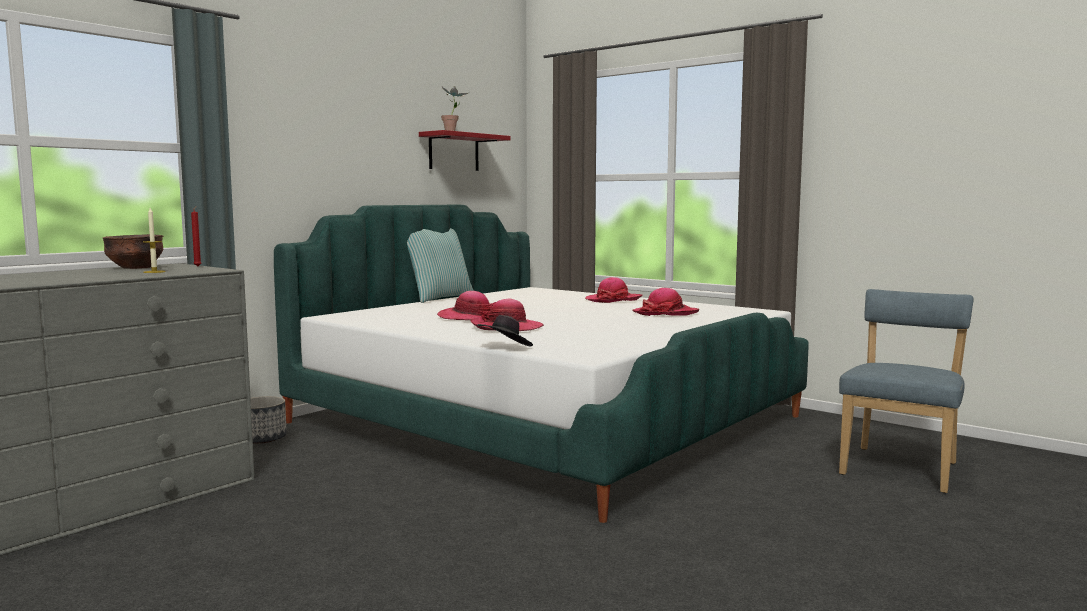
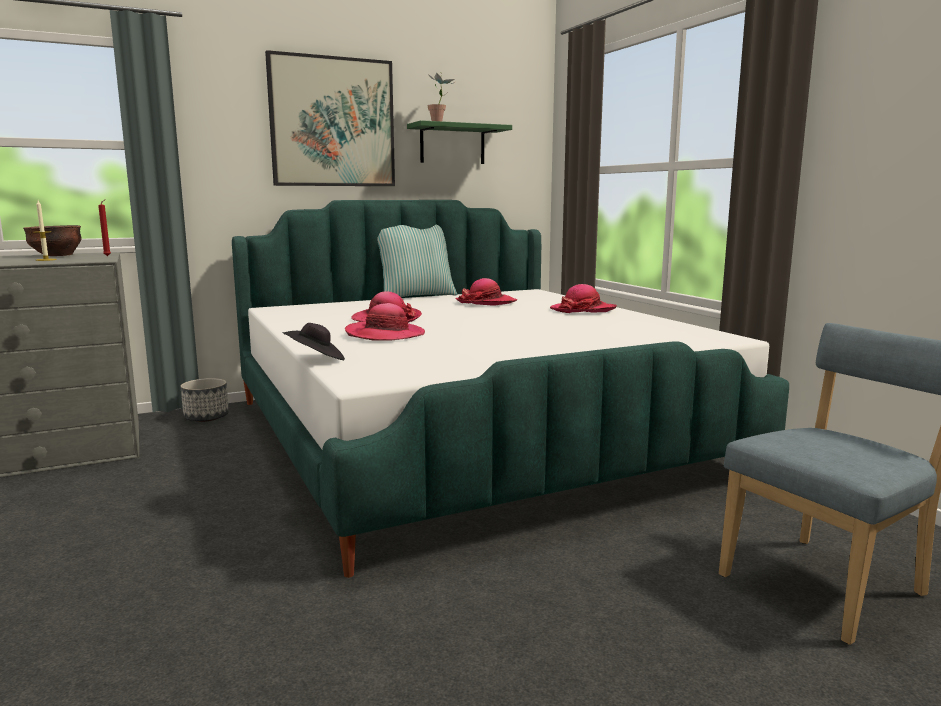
camera: 25 degrees right, 5 degrees up
(358, 129) = (332, 122): none -> picture
(454, 152) = (452, 144): red shelf -> green shelf
(665, 313) = (598, 331): hat -> hat (486, 302)

